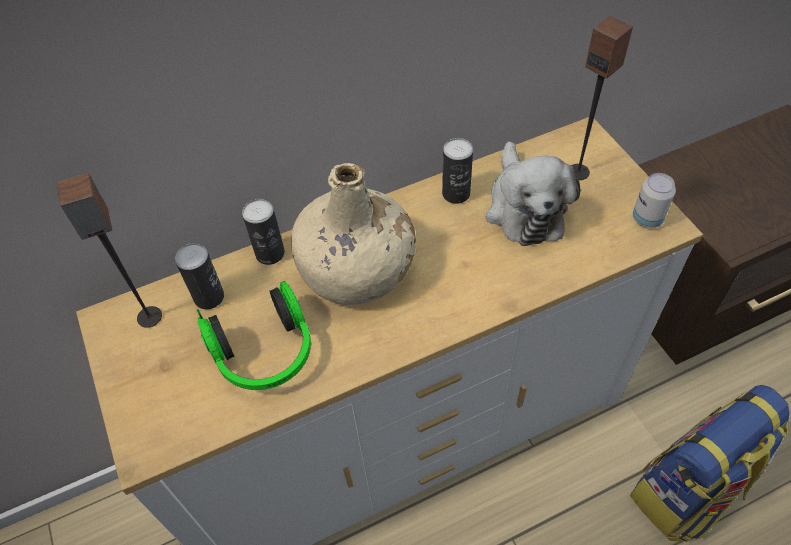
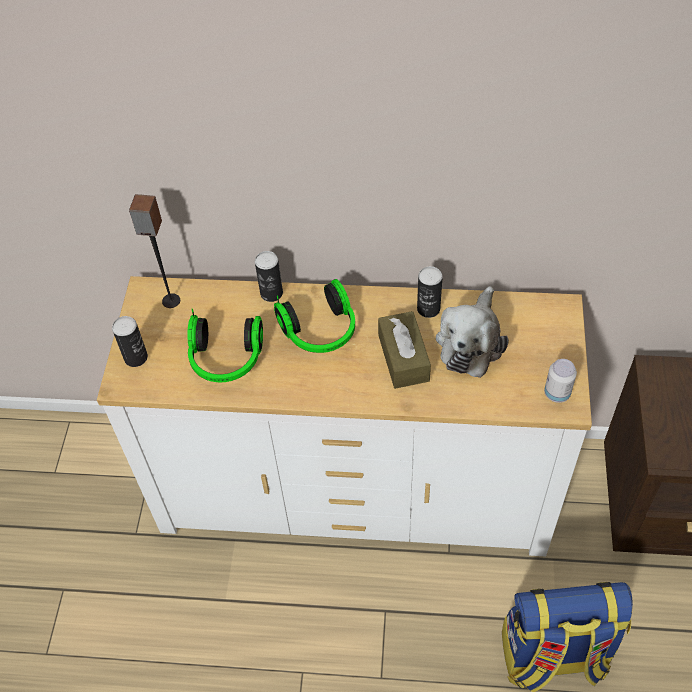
camera: 30 degrees right, 0 degrees up
(209, 297) = (215, 305): can -> can (136, 357)
(357, 270) = (321, 332): beige bottle -> headphones
(468, 256) = (403, 358): none -> brown tissue box
(578, 172) = (533, 334): speaker -> none

